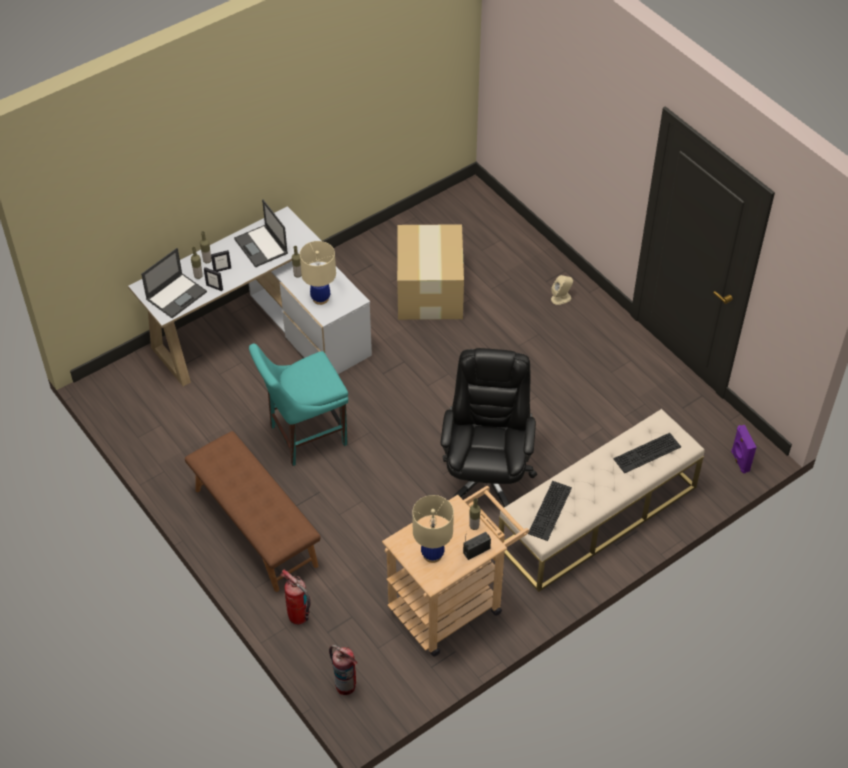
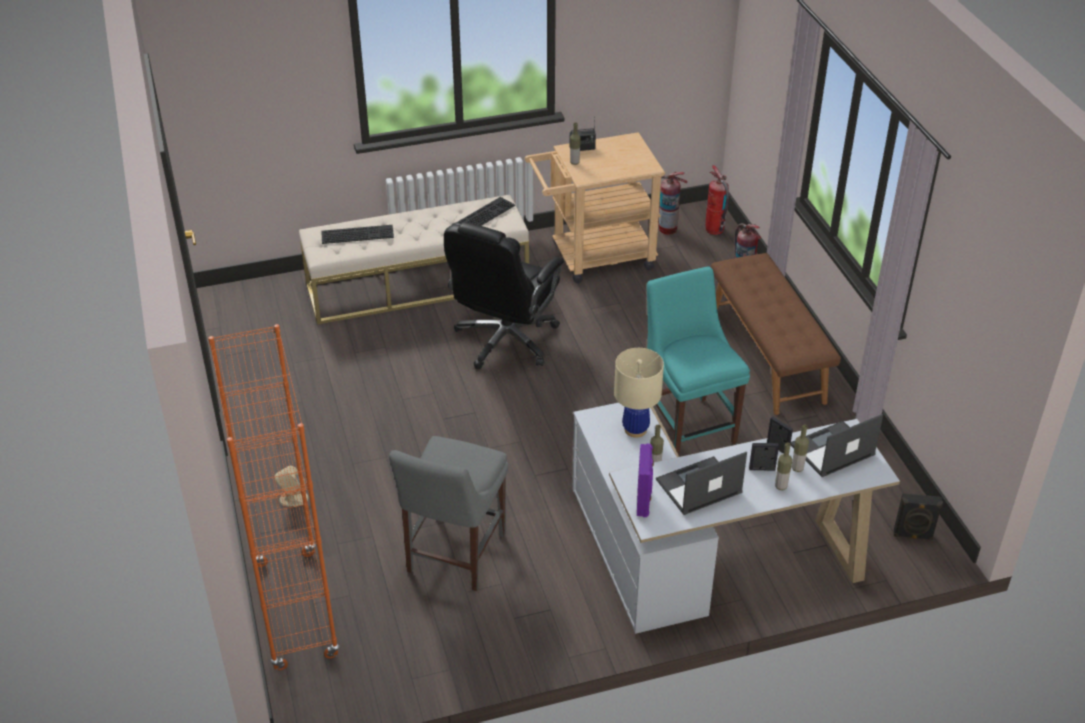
camera: 160 degrees left, 10 degrees down
(118, 389) = (913, 536): none -> black speaker
(261, 246) = (698, 487): laptop -> laptop turned 105 degrees counterclockwise
(304, 436) = (688, 425): turquoise chair -> turquoise chair turned 105 degrees counterclockwise
(395, 671) = (667, 228): none -> fire extinguisher
(430, 290) = (453, 556): cardboard box -> grey chair
(432, 554) = (623, 153): beige table lamp -> none
(509, 233) = (295, 610): none -> orange bookcase
(739, 461) = (245, 293): purple speaker -> purple speaker (644, 501)

